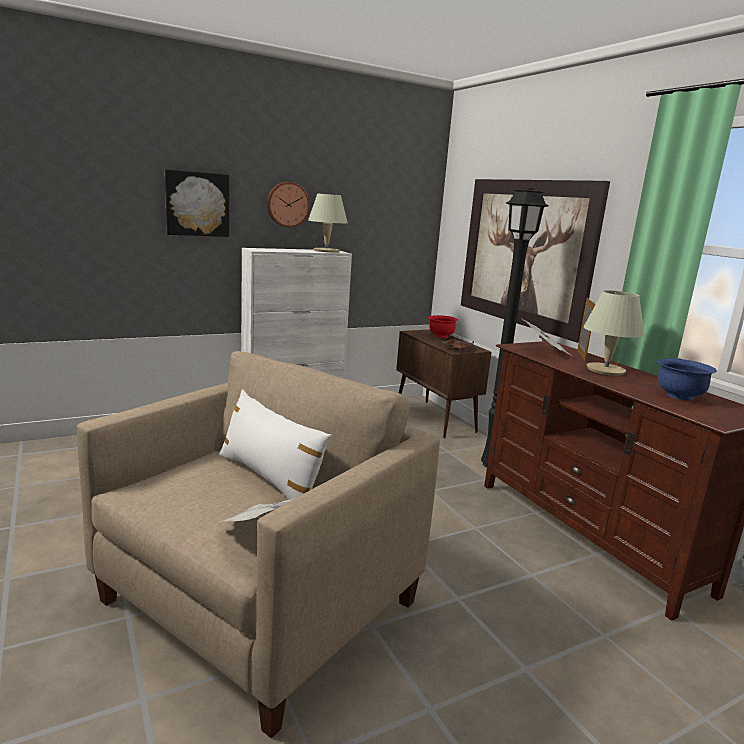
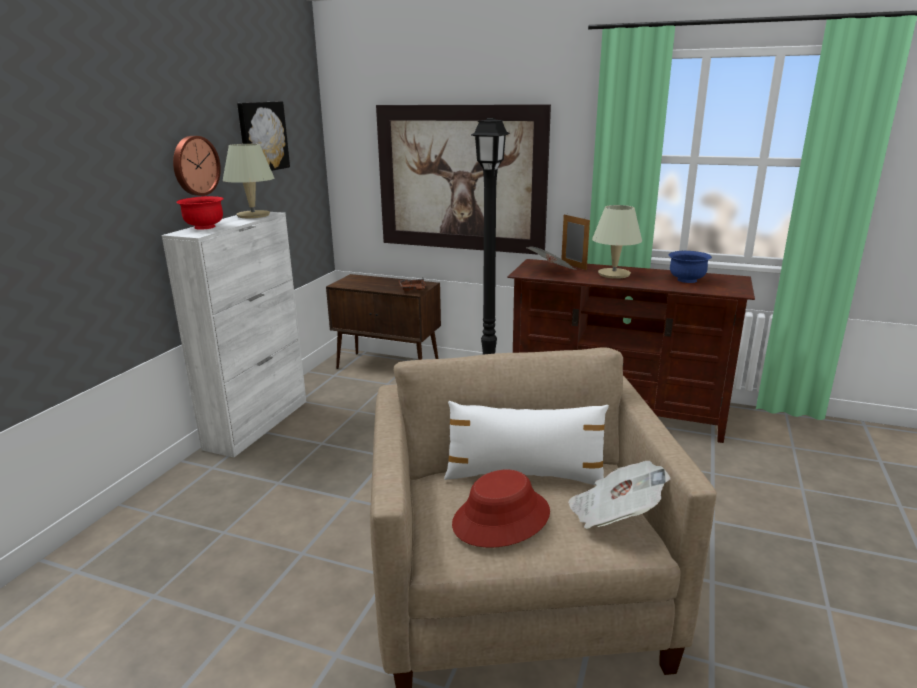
camera: 40 degrees left, 5 degrees up
(193, 489) = (501, 518): none -> red hat
(197, 204) = (98, 188): picture -> picture (262, 137)
(441, 336) = (371, 280): red bowl -> red bowl (204, 227)

